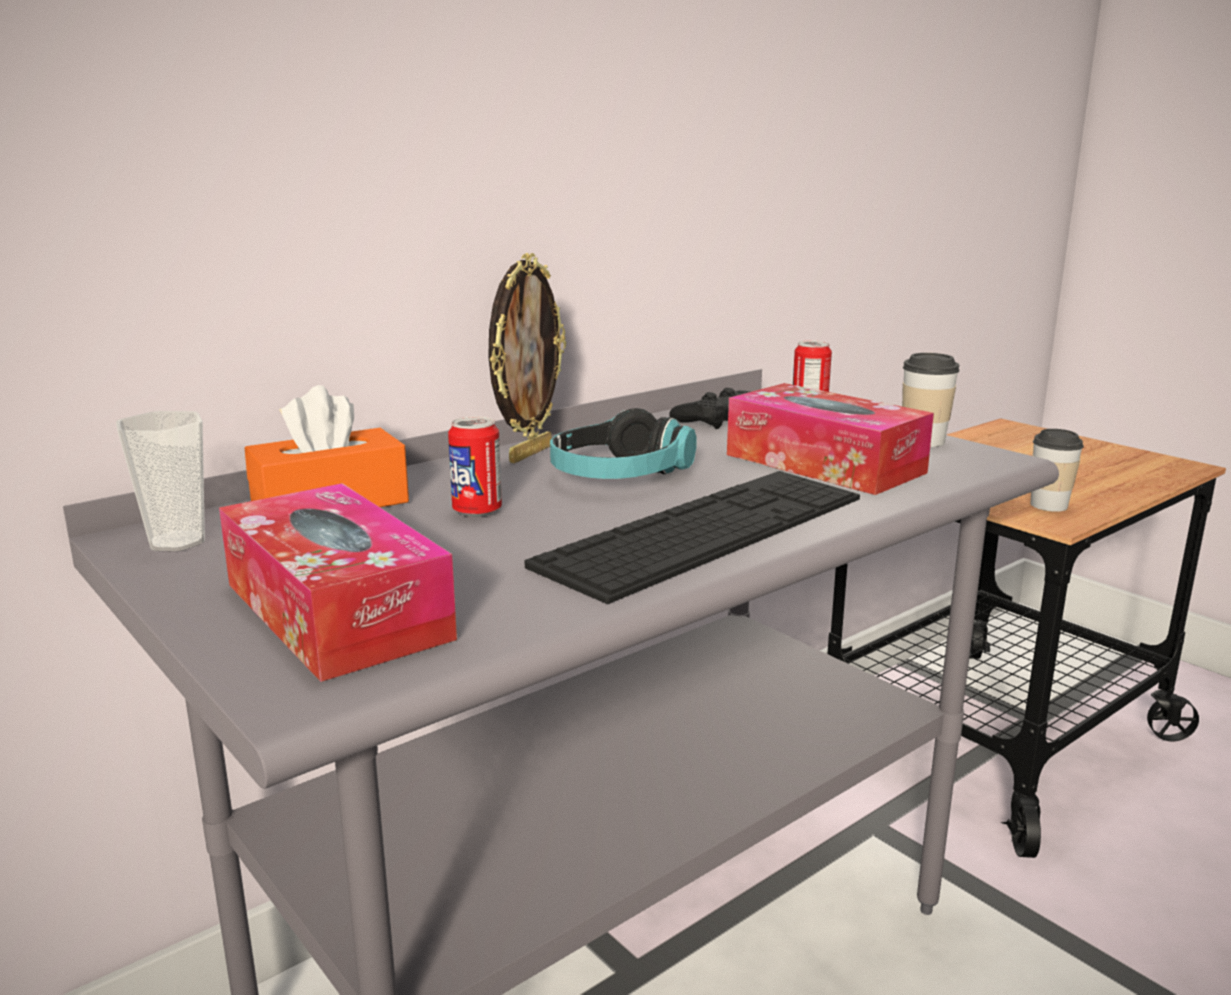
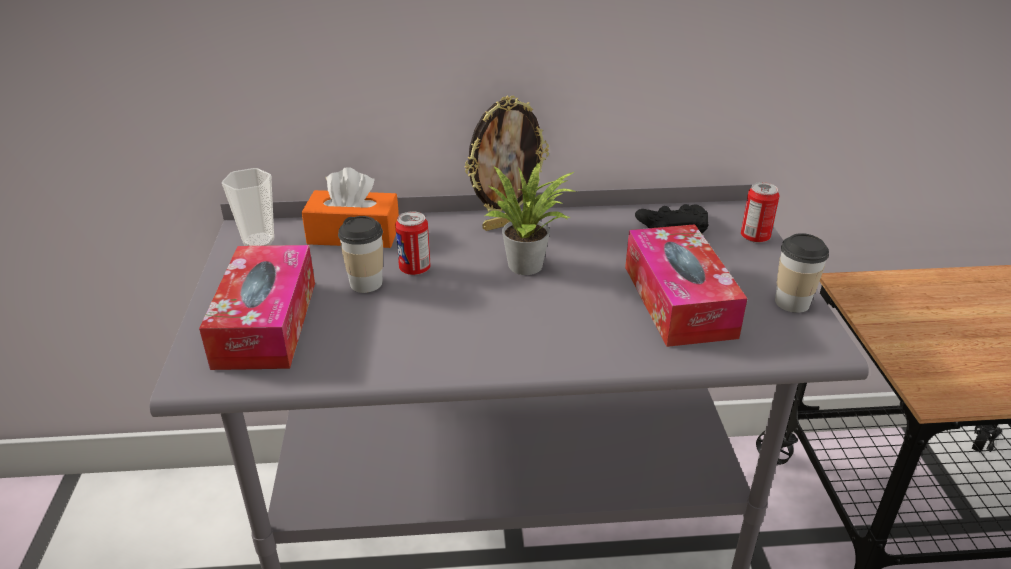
camera: 35 degrees right, 15 degrees up
(619, 476) = (530, 265): headphones -> potted plant
(706, 530) = (513, 337): keyboard -> none
(1049, 505) = (953, 378): cup -> cup (366, 283)

